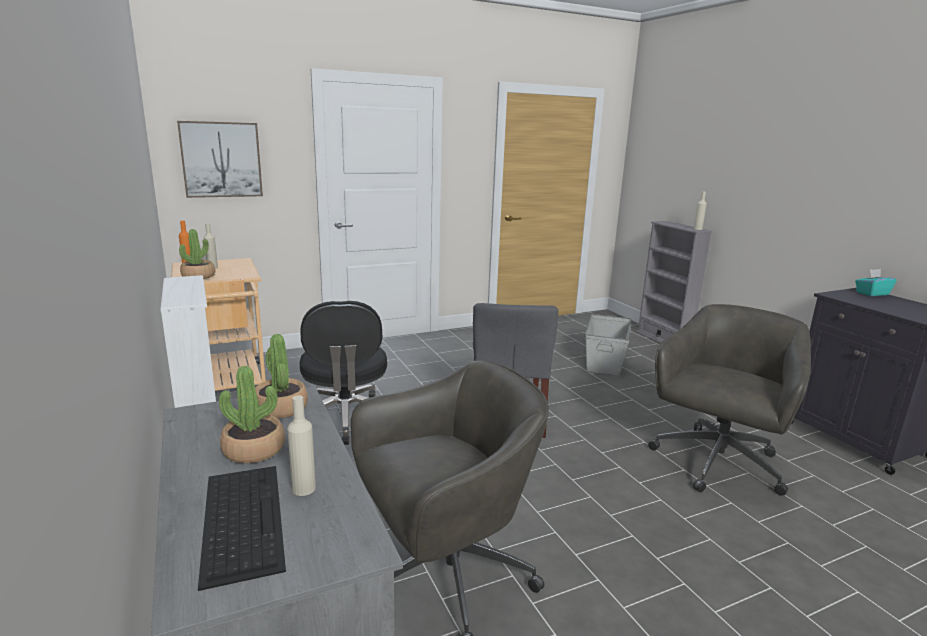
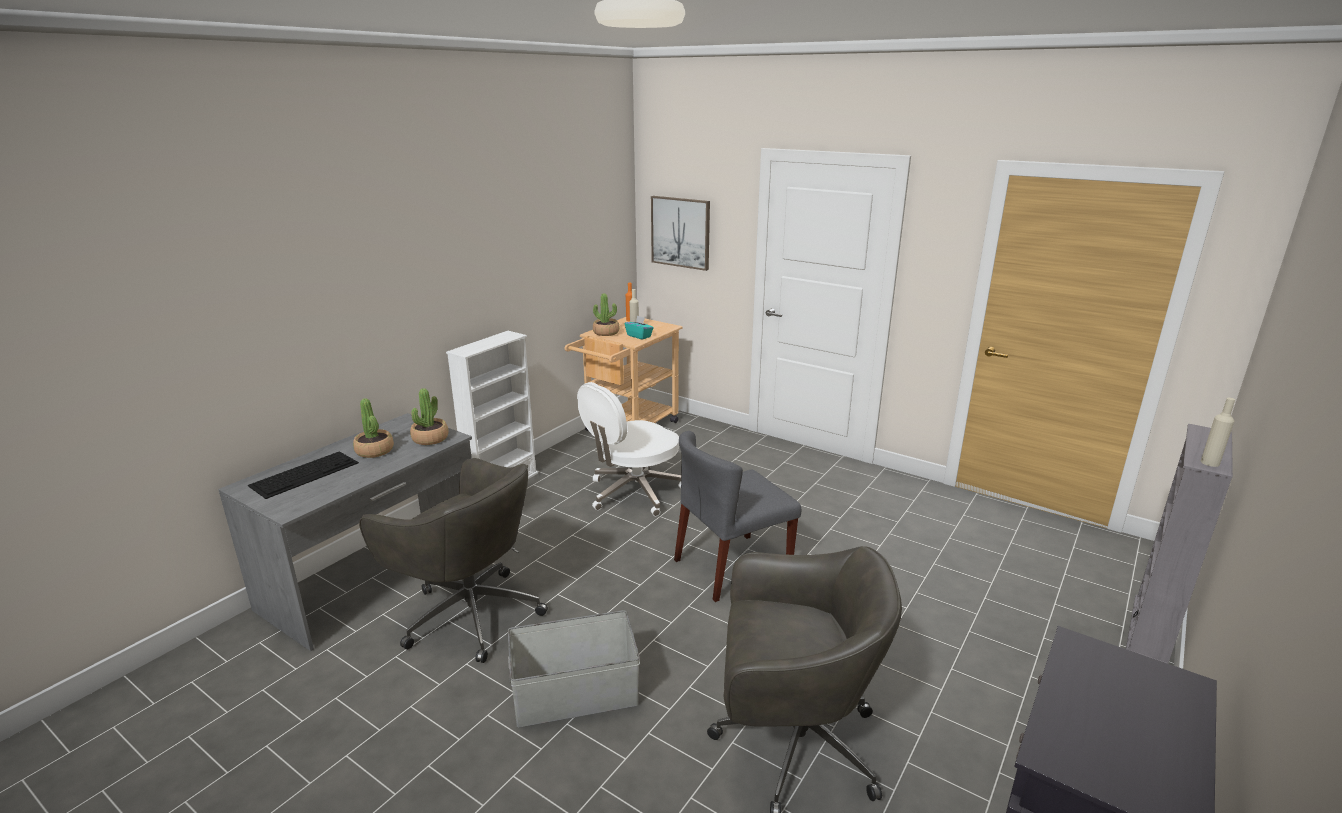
camera: 60 degrees right, 5 degrees up
(303, 488) = (340, 477): beige bottle -> none
(345, 418) = (634, 493): black office chair -> white office chair
(605, 360) = (975, 594): grey storage box -> grey storage box (576, 695)
(871, 293) = (1176, 693): turquoise tissue box -> turquoise tissue box (639, 336)

